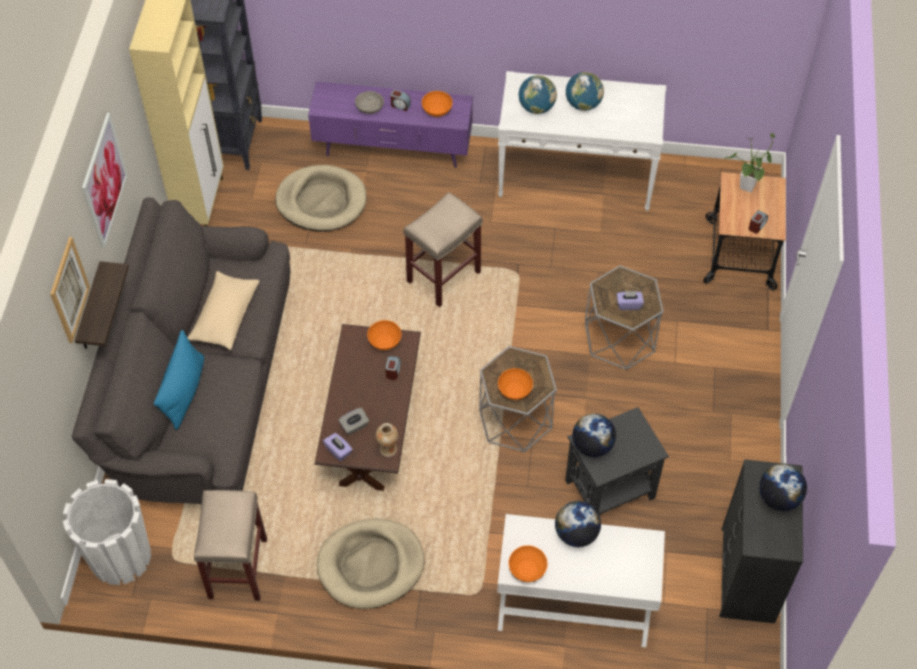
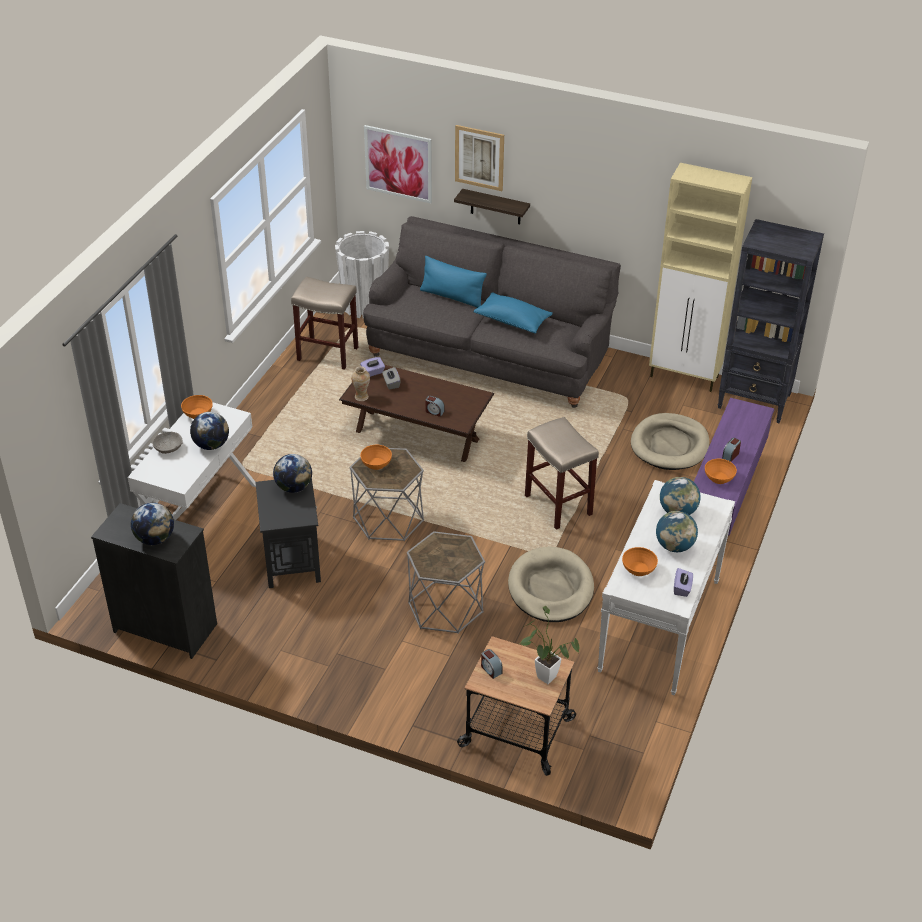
camera: 105 degrees right, 15 degrees down
(104, 181) = (577, 177): picture -> picture (398, 164)
(225, 317) = (512, 321): beige pillow -> blue pillow
(370, 107) = (732, 435): grey bowl -> grey bowl (168, 448)
(371, 565) = (295, 415): beige dog bed -> beige dog bed (550, 588)
(385, 341) = (465, 412): orange bowl -> orange bowl (638, 569)
(629, 304) = (436, 555): purple tissue box -> purple tissue box (682, 588)

